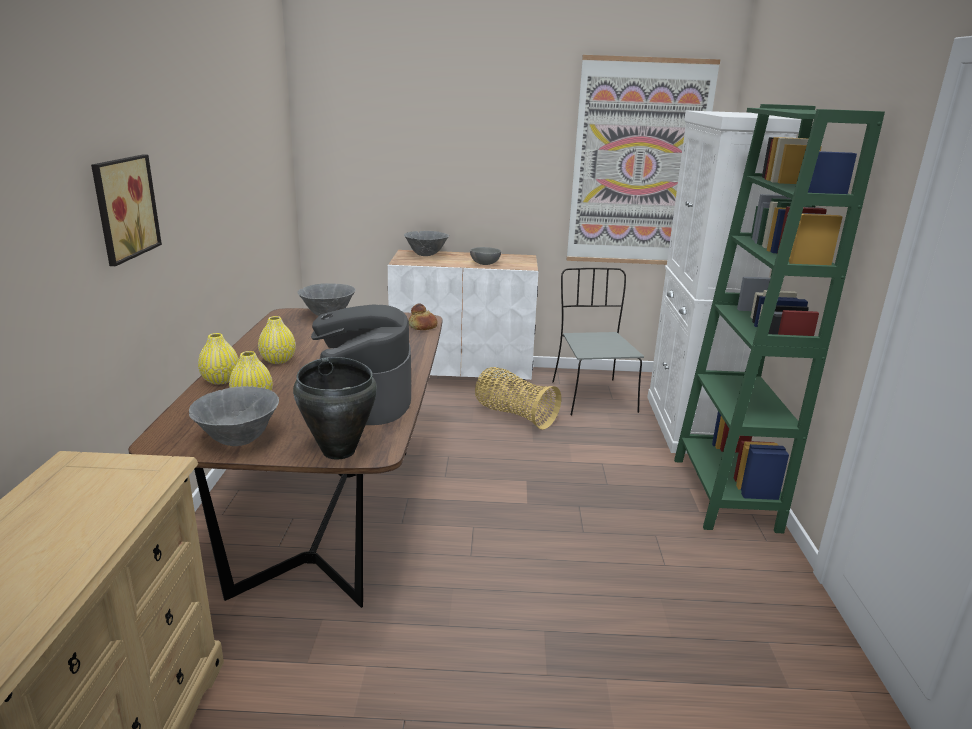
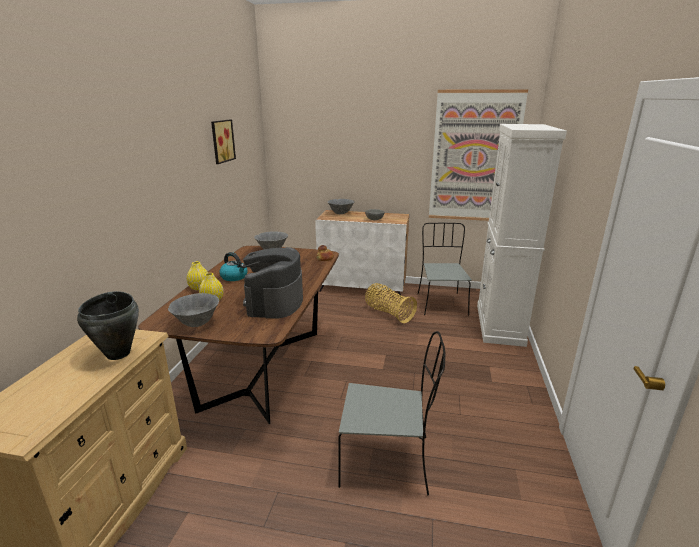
camera: 10 degrees right, 0 degrees up
(122, 208) = (145, 191): picture -> picture (221, 141)
(278, 360) = (234, 277): yellow vase -> kettle
(339, 451) = (249, 333): black cooking pot -> black cooking pot (119, 354)
(573, 649) = (388, 461): none -> grey chair
(724, 493) = (512, 371): green bookcase -> none

